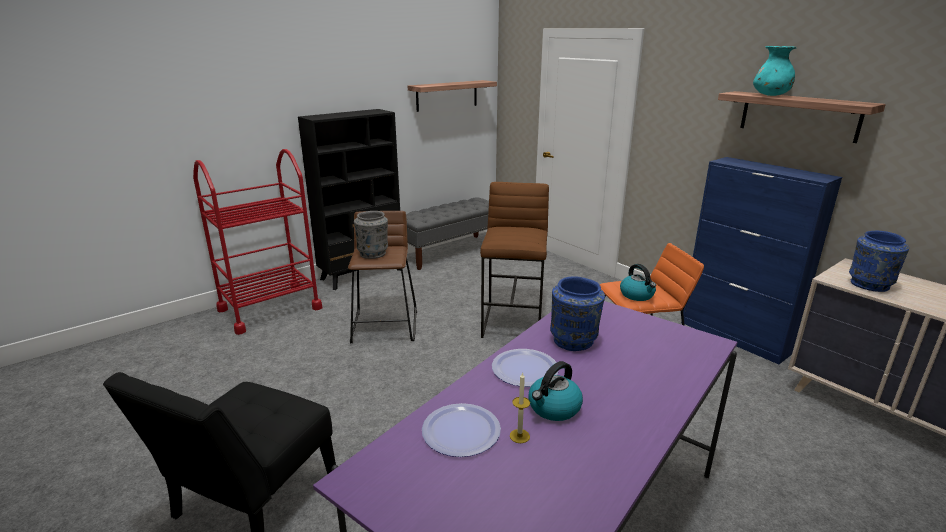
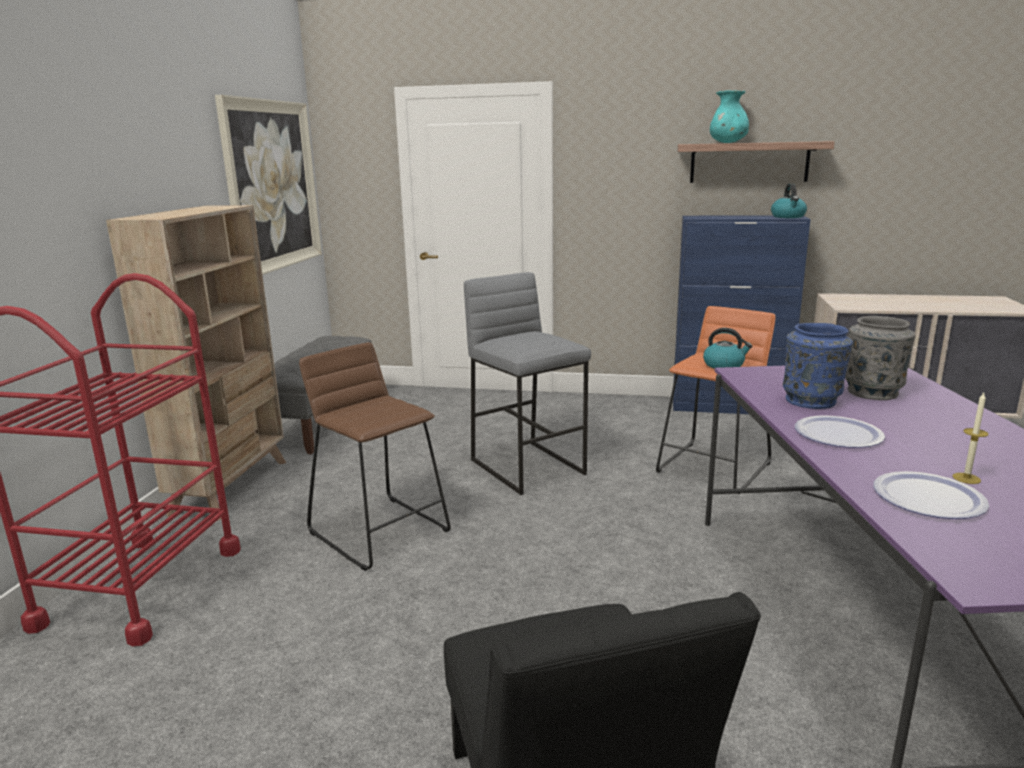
camera: 40 degrees left, 5 degrees down
(362, 274) = (231, 486): black bookcase -> beige bookcase
(373, 253) = (368, 413): grey vase -> grey vase (872, 392)
(447, 95) = (272, 185): shelf -> picture
(513, 322) = (528, 466): brown stool -> grey stool
(554, 408) = (929, 449): kettle -> kettle (788, 217)
(869, 285) = (871, 305): blue vase -> none

